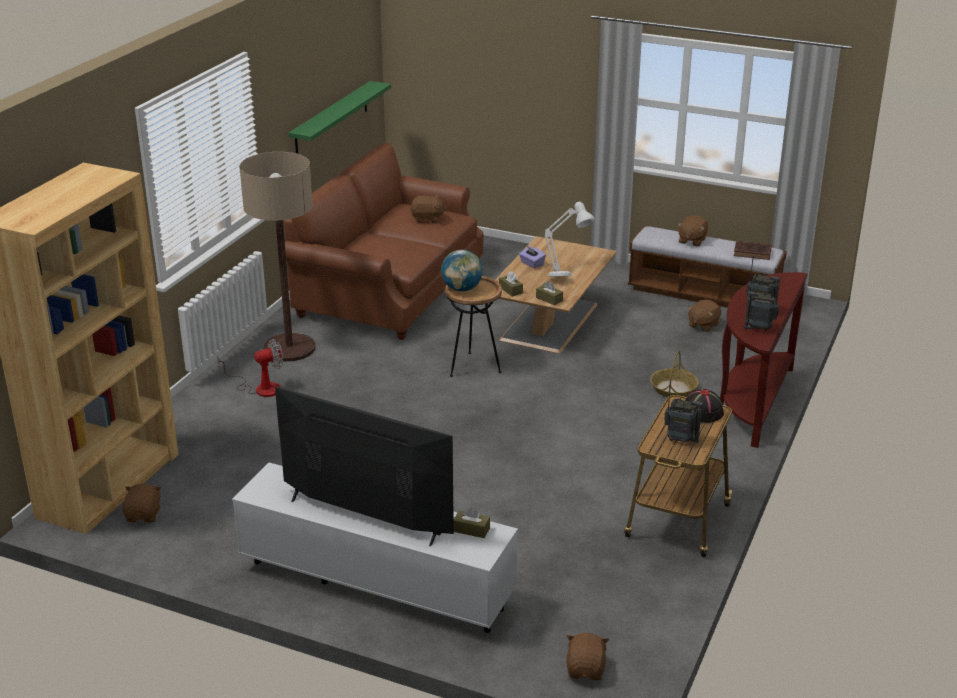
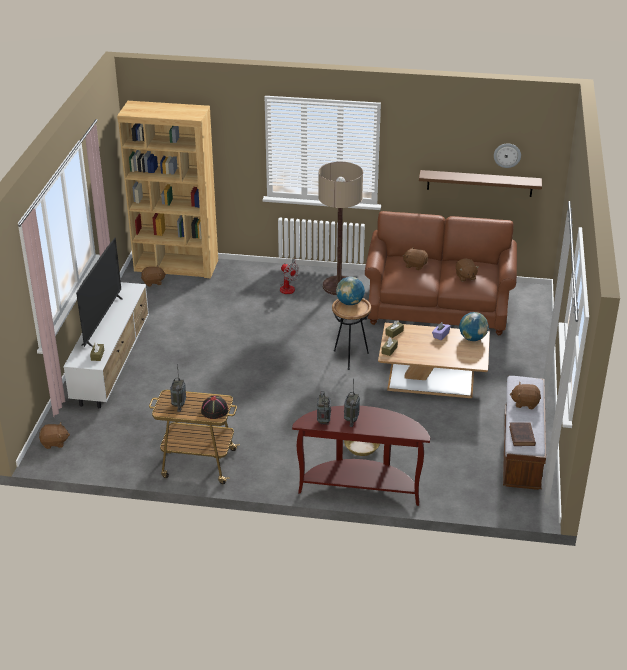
camera: 75 degrees right, 5 degrees up
(331, 119) = (479, 183): green shelf -> brown shelf
(345, 65) = (507, 155): none -> wall clock
(547, 247) = (472, 338): none -> globe
(566, 272) = (436, 352): grey table lamp -> none
(703, 325) = (467, 453): brown plush toy -> brown plush toy (415, 265)

